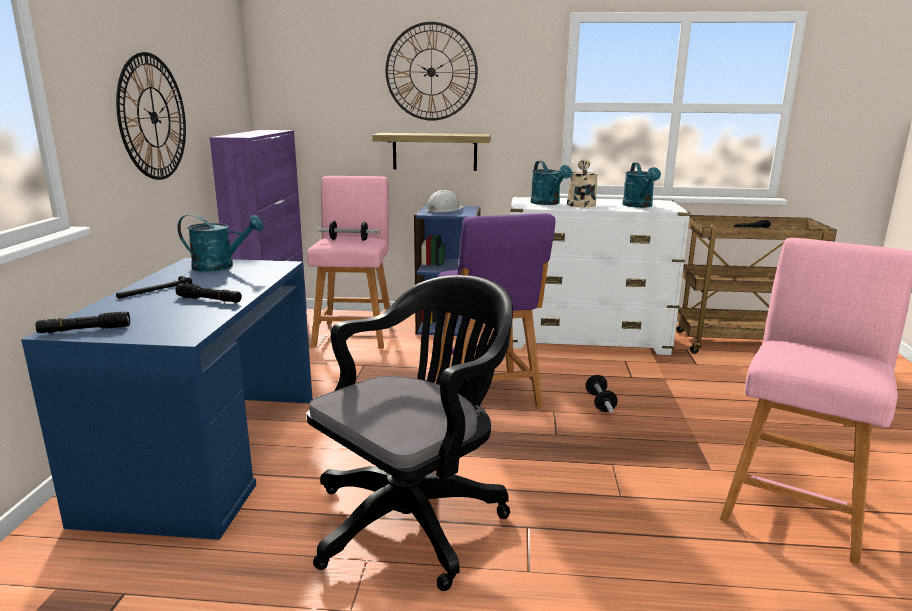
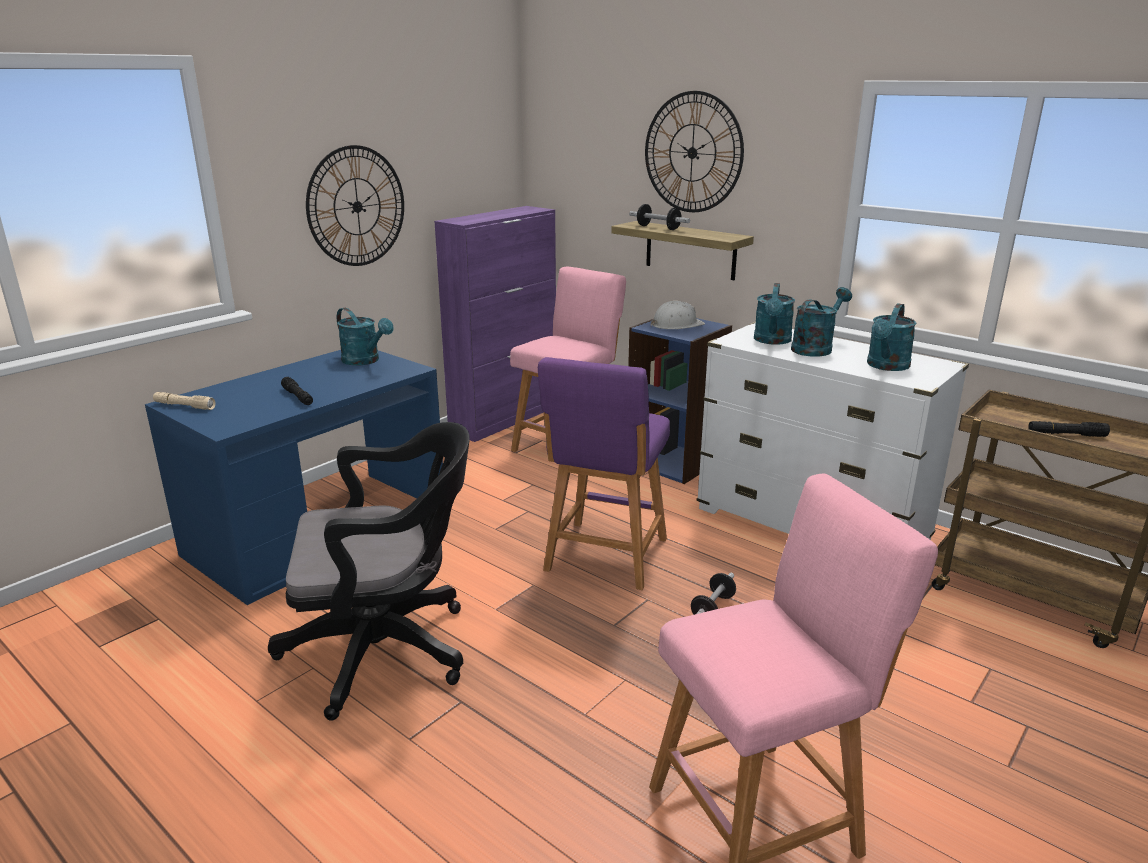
camera: 35 degrees right, 5 degrees up
(85, 330) = (184, 406): black flashlight -> beige flashlight
(156, 290) = (282, 377): hammer -> none
(349, 240) = (558, 344): dumbbell -> dumbbell (658, 228)
(581, 203) = (815, 348): beige watering can -> turquoise watering can

